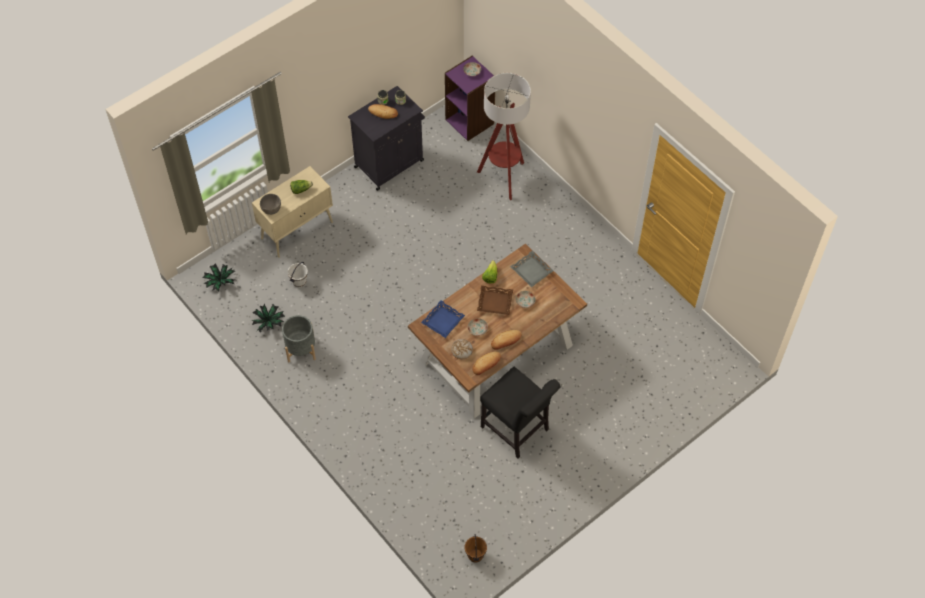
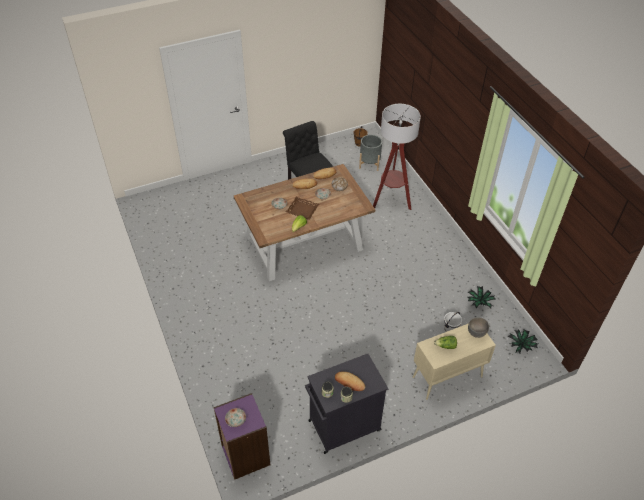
camera: 165 degrees left, 10 degrees down
(301, 349) = (454, 277): grey planter -> grey planter (369, 163)
(443, 321) = (347, 206): blue tray -> none
(503, 178) = (238, 382): floor lamp -> floor lamp (391, 201)
(531, 271) = (264, 225): grey tray -> none

